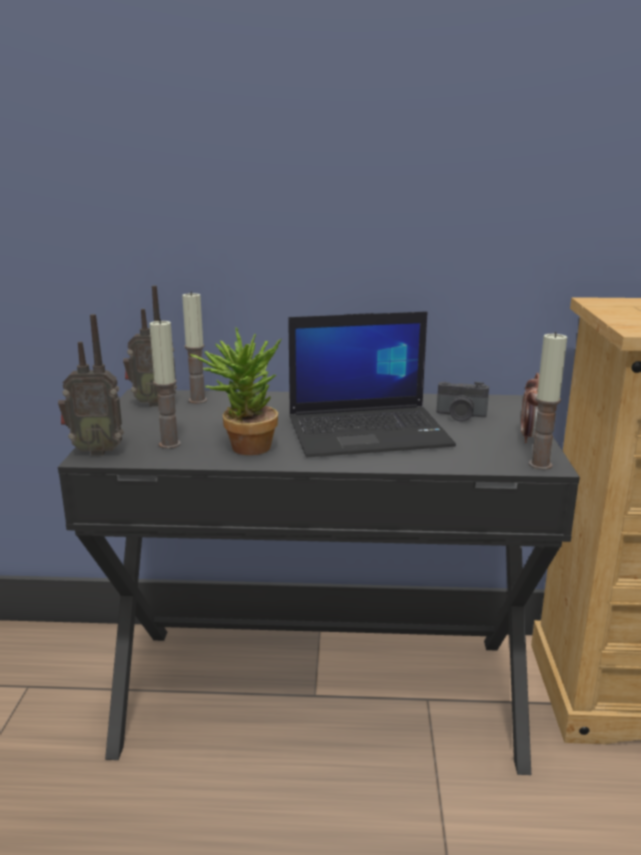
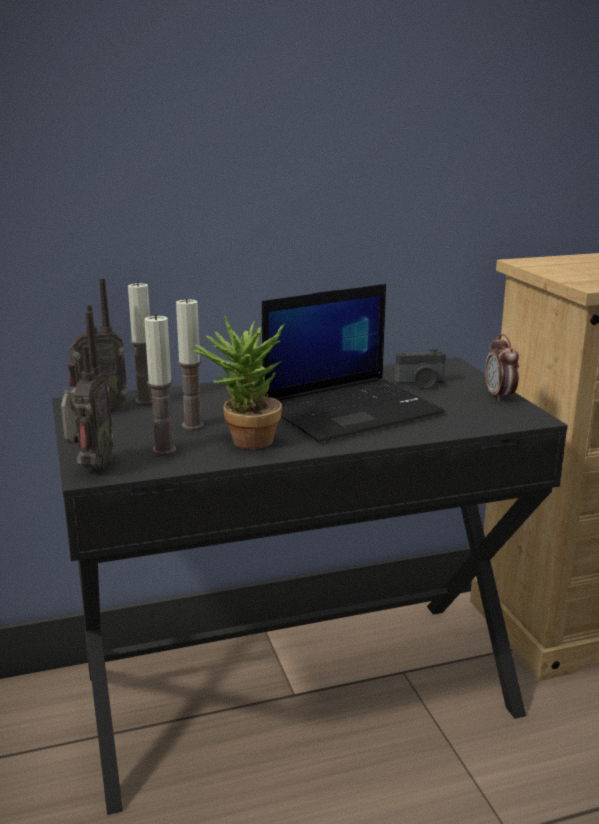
camera: 20 degrees left, 0 degrees up
(96, 451) = (90, 468): radio -> radio turned 60 degrees counterclockwise
(540, 465) = (528, 419): candle -> candle (192, 425)

